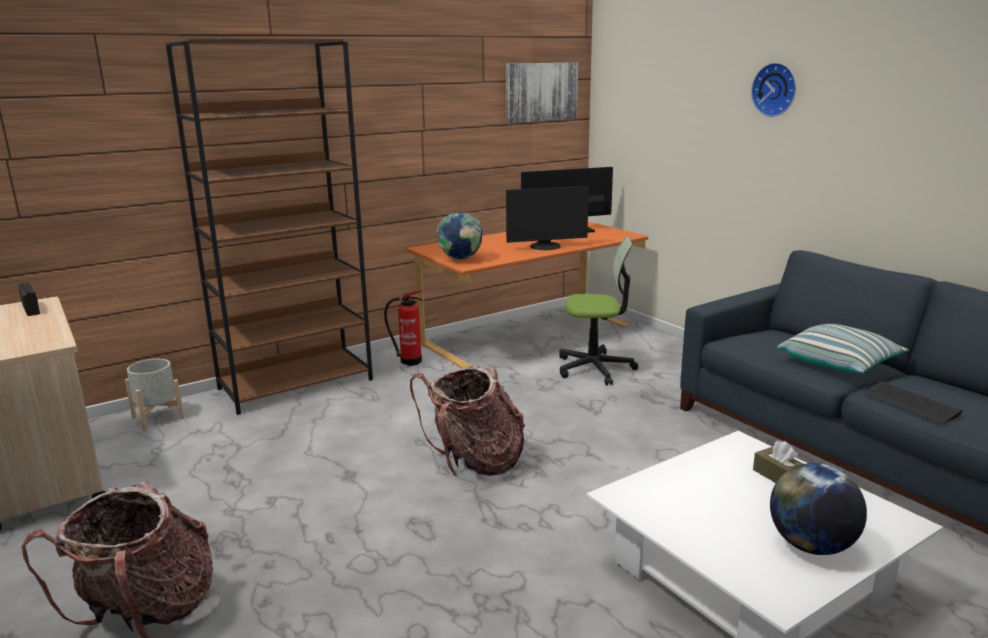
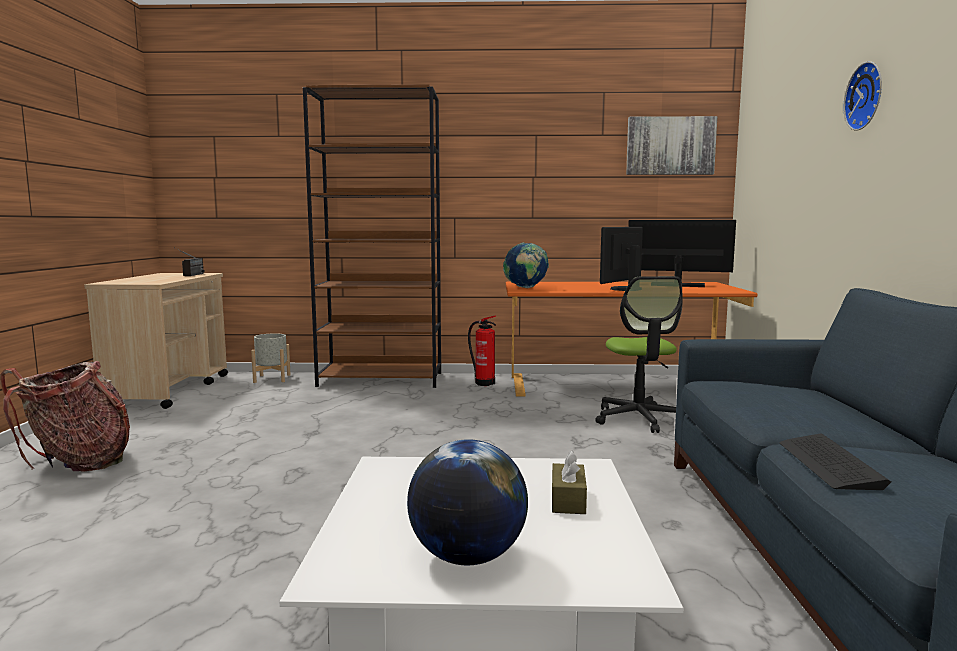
camera: 35 degrees right, 10 degrees down
(474, 463) = (409, 450): backpack -> none
(546, 247) = (624, 289): monitor -> monitor turned 105 degrees clockwise
(595, 368) = (639, 418): office chair -> office chair turned 45 degrees clockwise
(839, 364) = (814, 419): pillow -> none

